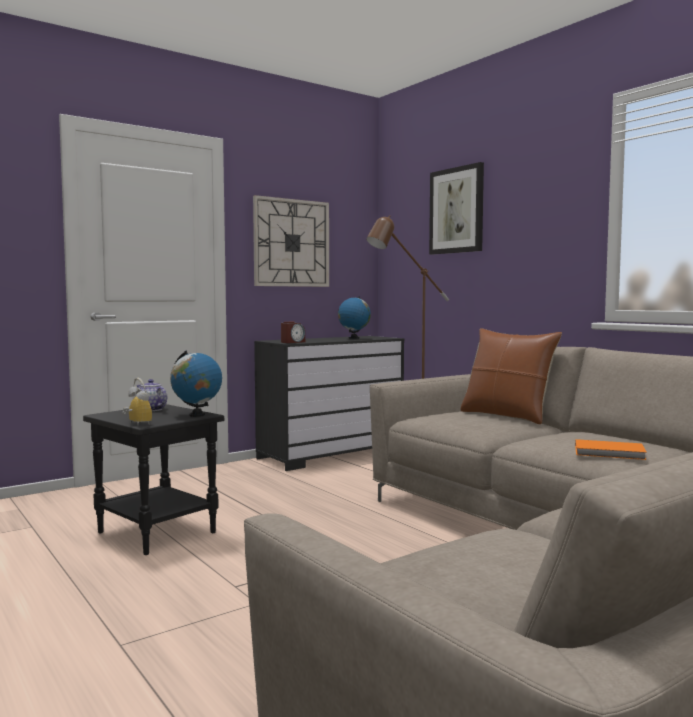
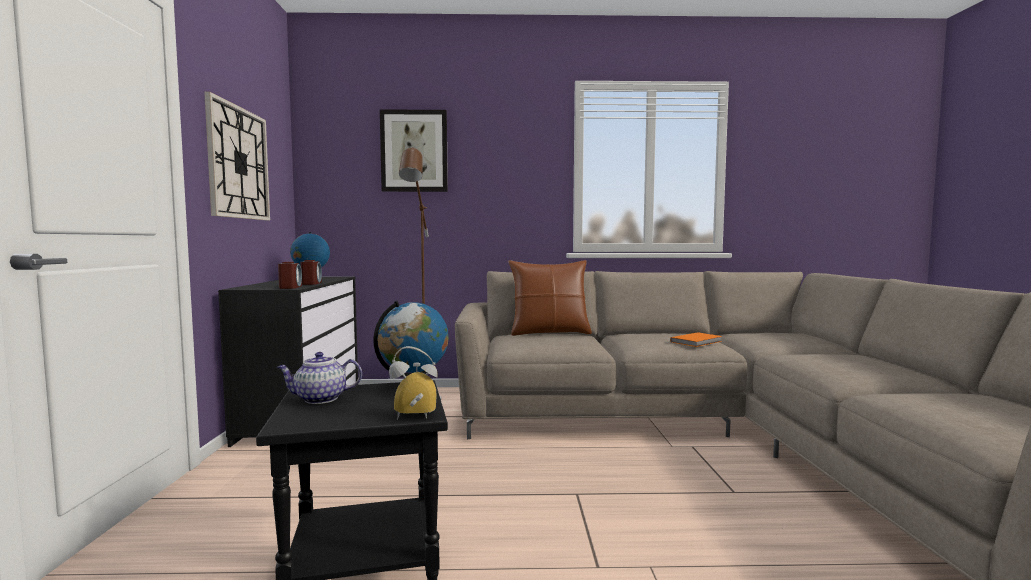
camera: 55 degrees left, 0 degrees up
(325, 341) = (311, 283): none -> alarm clock

